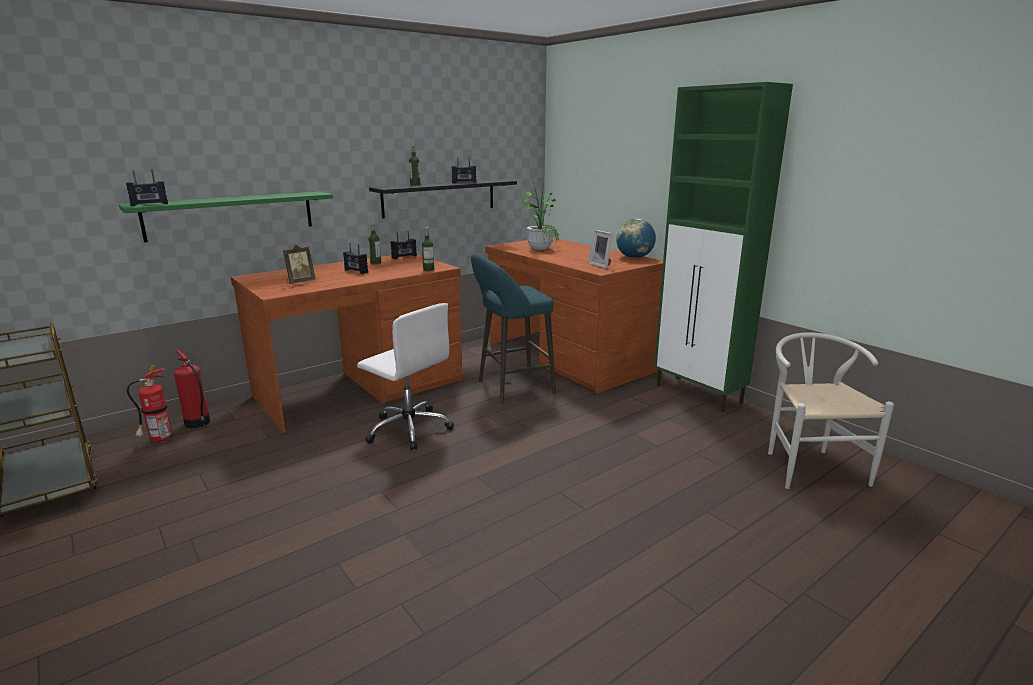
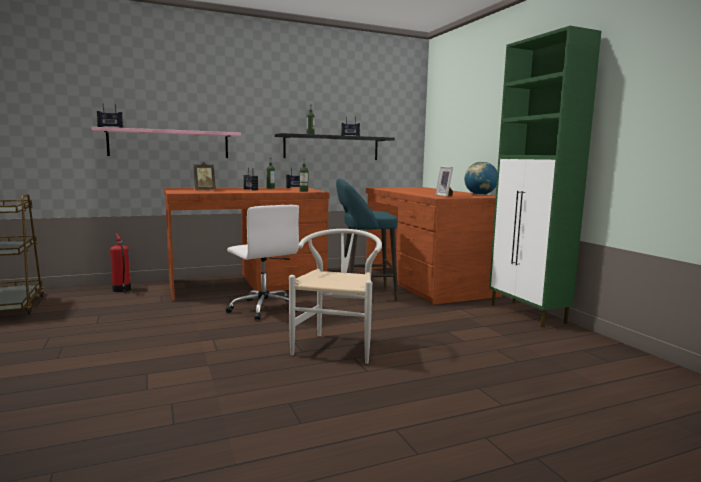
camera: 15 degrees right, 10 degrees down
(158, 440) = (89, 295): fire extinguisher -> none
(231, 215) = (169, 144): green shelf -> pink shelf
(539, 248) = (407, 189): potted plant -> none
(809, 465) = (606, 371): white chair -> white chair (337, 345)

